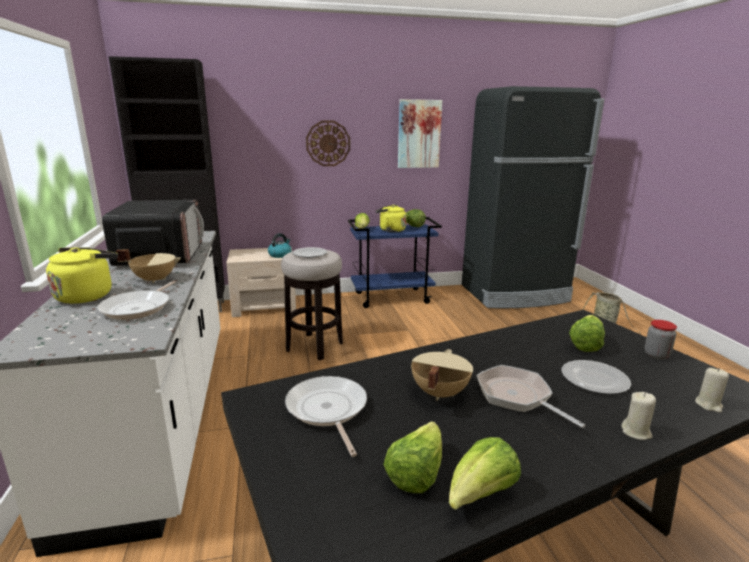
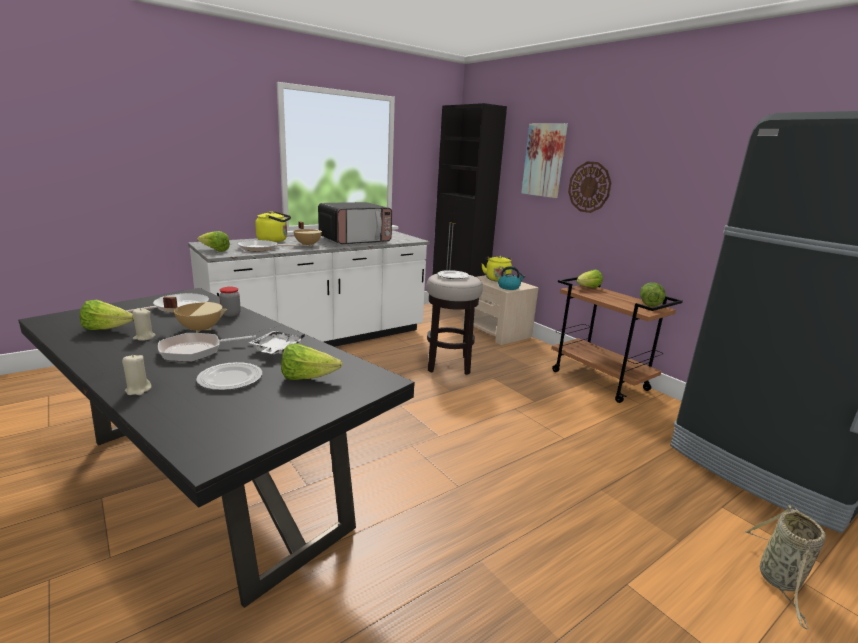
camera: 65 degrees right, 0 degrees up
(390, 230) = (609, 297): yellow kettle -> yellow kettle (496, 279)
(392, 298) = (600, 380): blue cart -> brown cart
(419, 134) = (696, 186): picture -> picture (544, 160)
(480, 495) = (81, 343): lettuce -> lettuce (215, 250)
(516, 352) = (277, 350): none -> white tray
(517, 397) = (196, 351): frying pan -> frying pan turned 150 degrees counterclockwise
(656, 355) = (296, 413): jar -> jar (231, 314)
(708, 405) = (182, 429): beige candle -> beige candle (144, 337)

